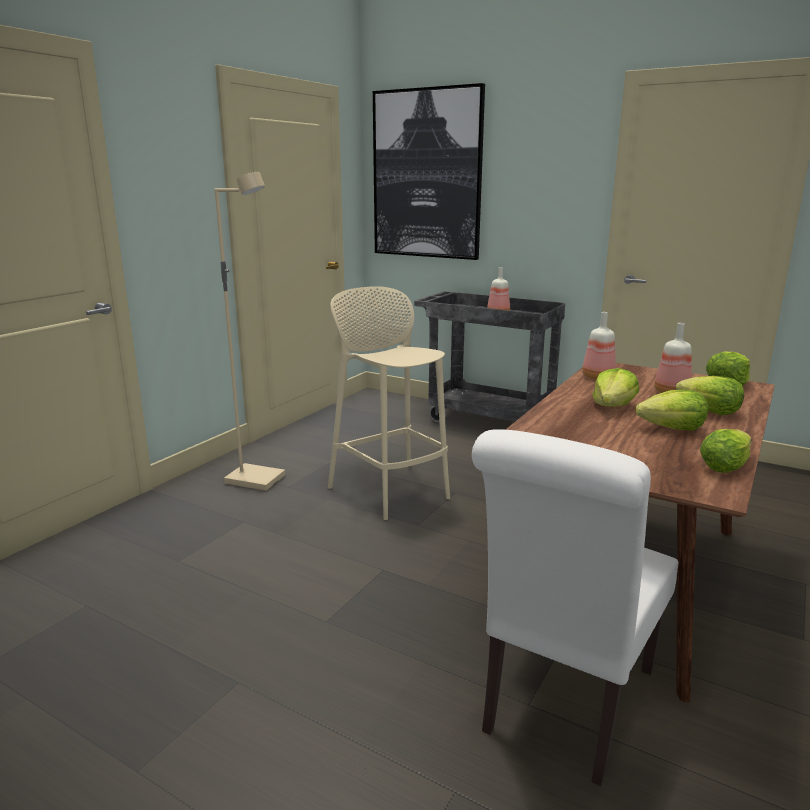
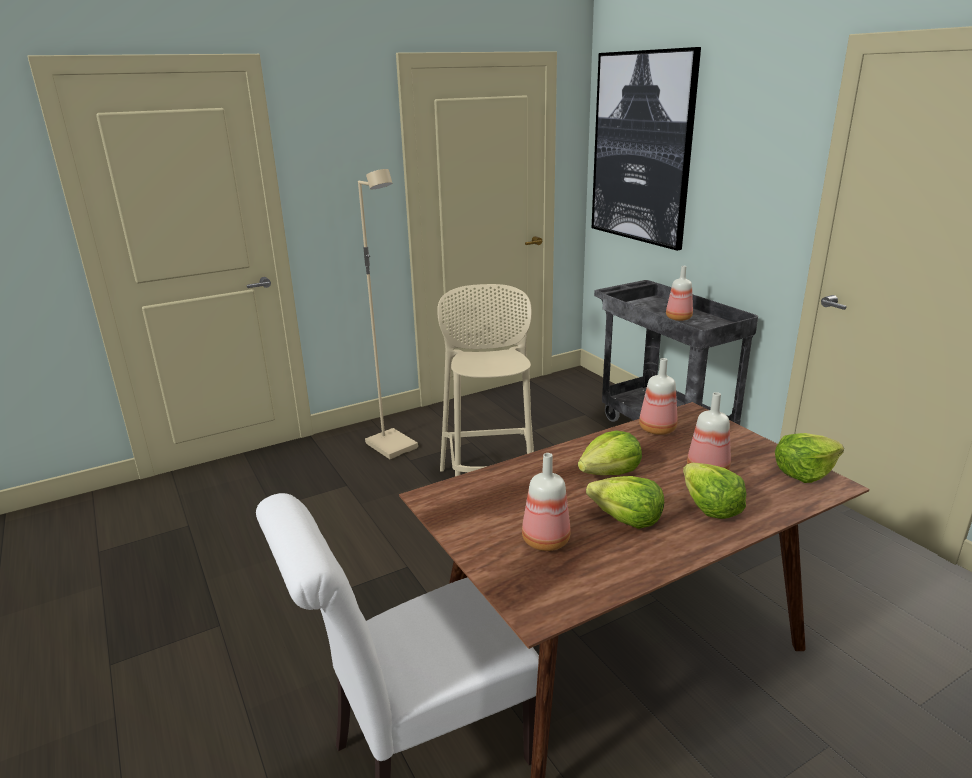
camera: 30 degrees right, 5 degrees up
(644, 453) = (545, 541): none -> bottle
(727, 465) = (608, 583): lettuce -> none

